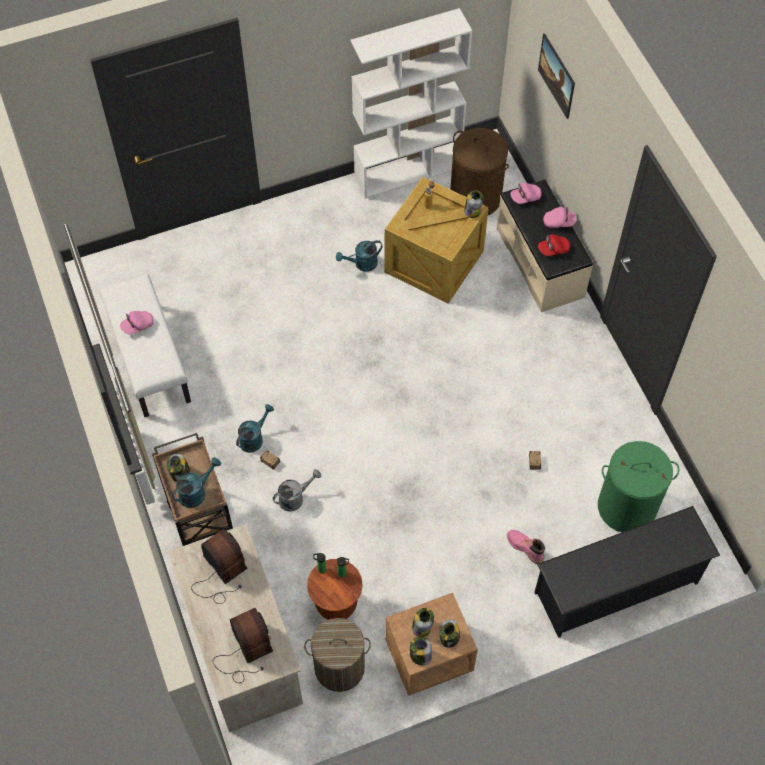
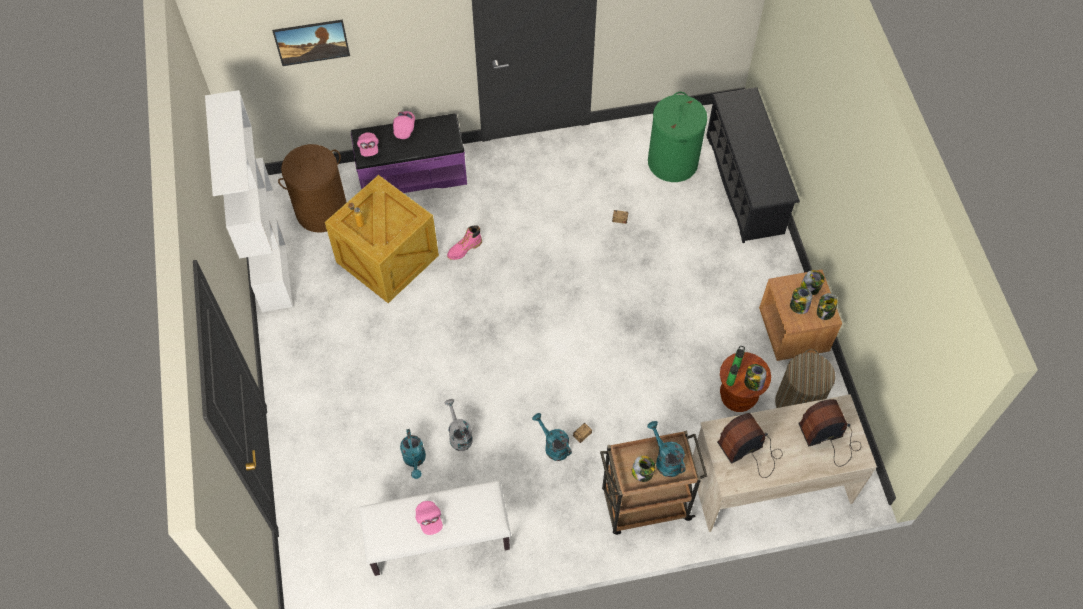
camera: 80 degrees left, 0 degrees up
(295, 497) = (624, 417): grey watering can -> grey watering can (459, 435)
(362, 264) = (373, 321): turquoise watering can -> turquoise watering can (415, 460)
(472, 210) = (379, 187): jar -> jar (753, 383)
(525, 548) = (700, 241): pink boot -> pink boot (464, 249)
(540, 262) = (412, 173): beige bench -> purple bench
(553, 249) = (434, 138): red cap -> none

